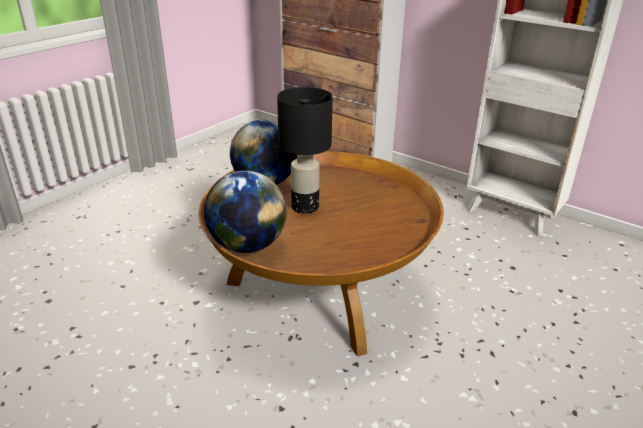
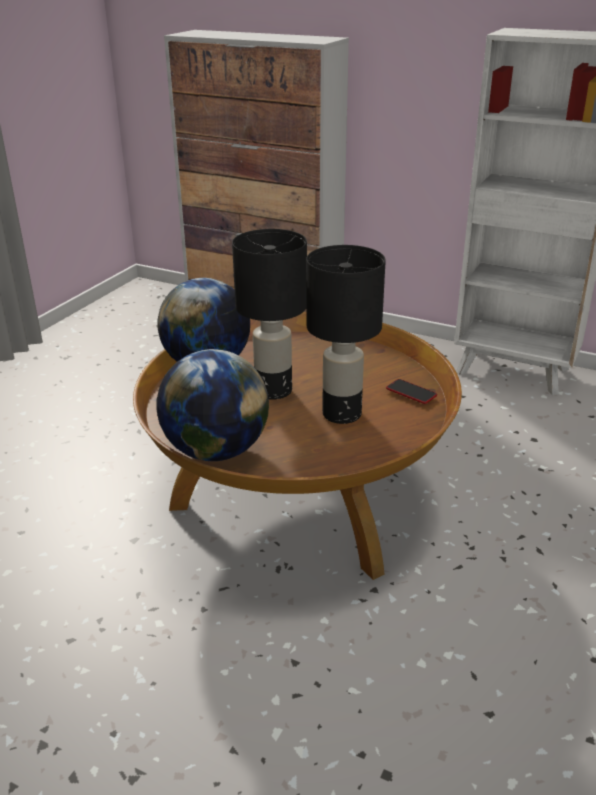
camera: 10 degrees left, 0 degrees up
(348, 230) = (341, 414): none -> black table lamp
(406, 219) = (411, 392): none -> phone

